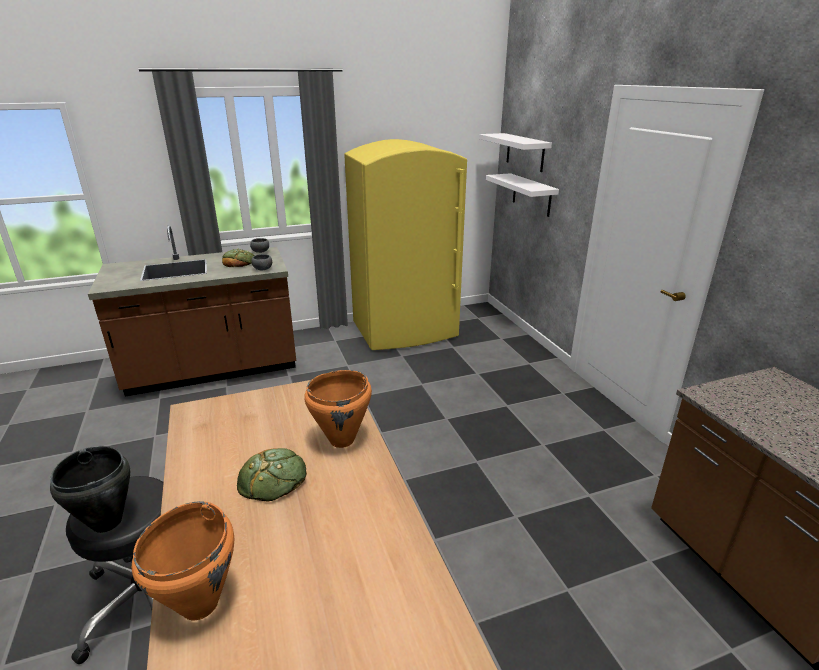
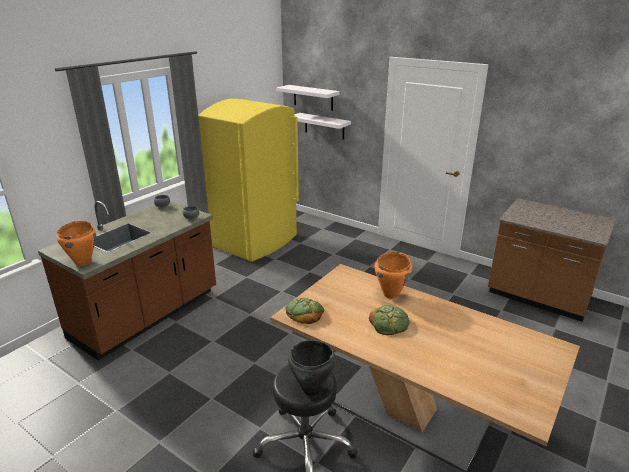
camera: 35 degrees left, 0 degrees up
(201, 603) = (441, 375): orange cooking pot -> orange cooking pot (83, 262)
(239, 262) = (162, 218): bread -> bread (304, 313)

